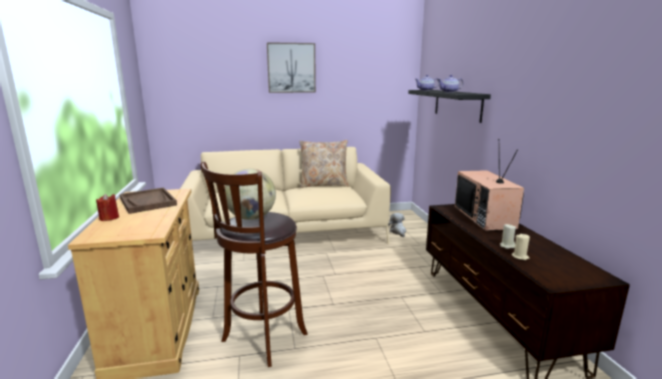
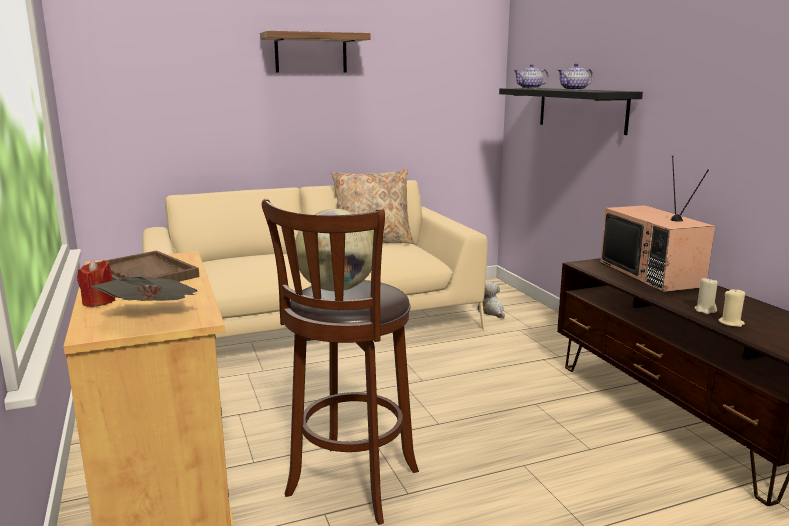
camera: 10 degrees left, 0 degrees up
(129, 229) = (152, 316): none -> newspaper
(291, 68) = (311, 53): picture -> shelf

